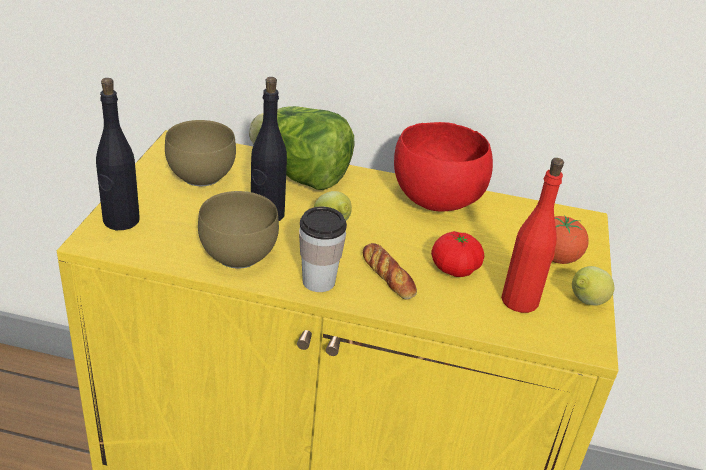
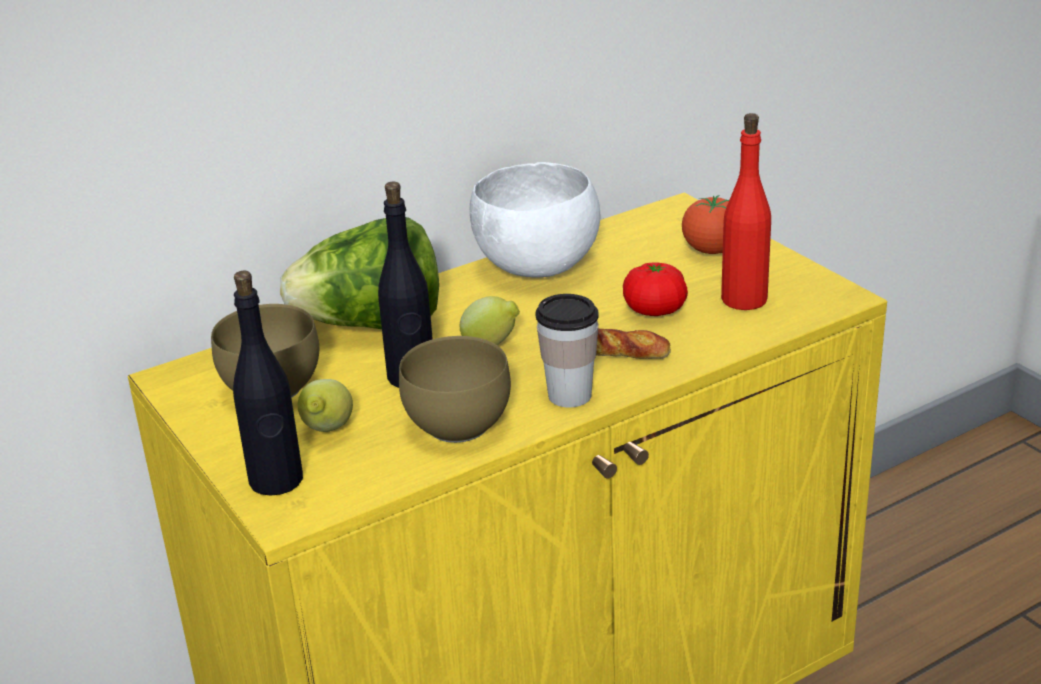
camera: 40 degrees left, 5 degrees down
(434, 200) = (535, 268): red bowl -> white bowl
(585, 303) = (789, 269): lemon -> lemon (327, 431)

